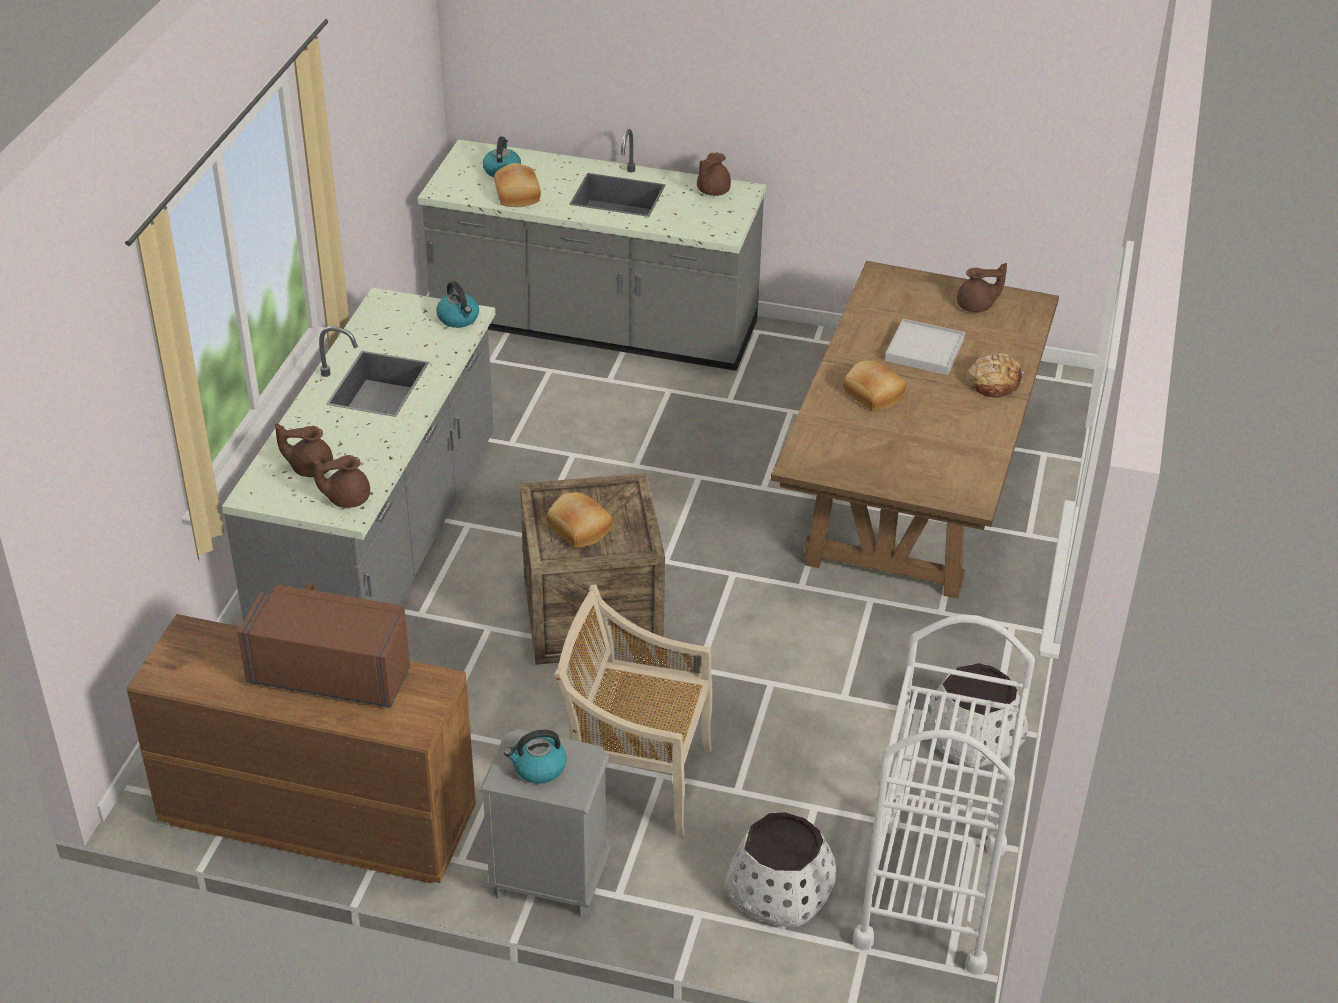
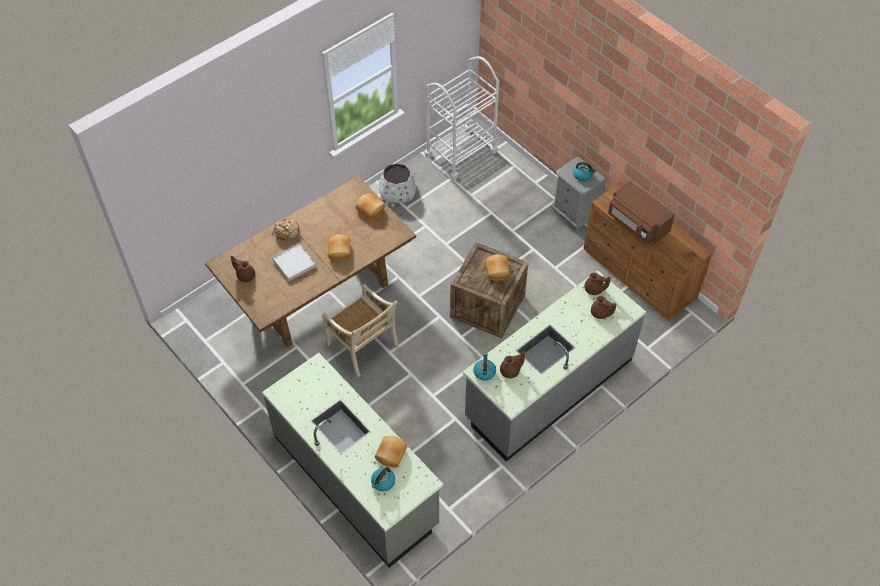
camera: 145 degrees left, 15 degrees up
(635, 780) = (522, 233): beige chair -> beige chair (363, 347)
(711, 191) = (293, 401): brown teapot -> brown teapot (511, 371)
(779, 889) = (504, 177): white planter -> none
(898, 476) = (371, 209): none -> bread

